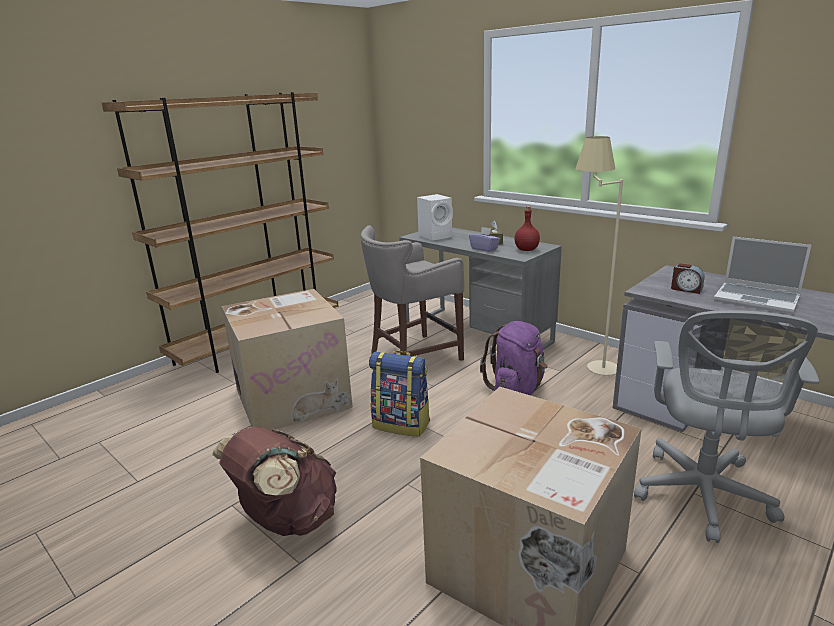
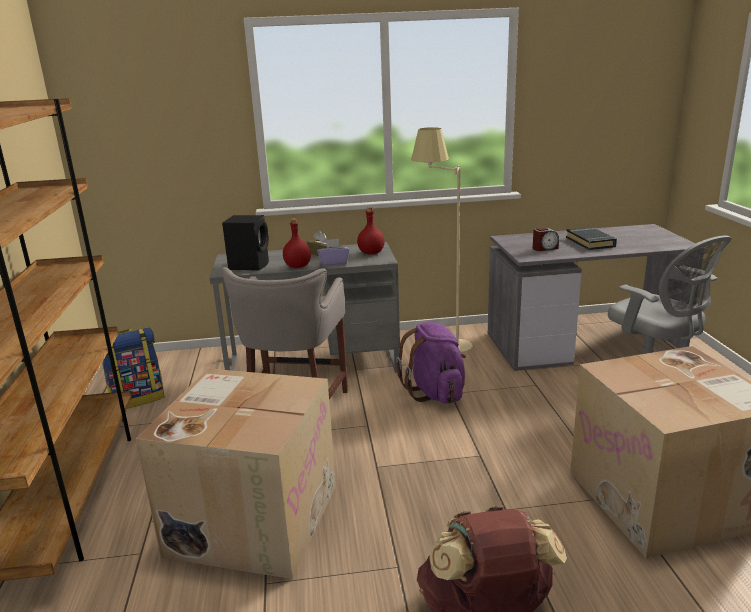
camera: 50 degrees left, 0 degrees up
(402, 424) = (408, 471): backpack -> backpack (138, 398)
(436, 236) = (250, 265): white speaker -> black speaker
(458, 244) = (297, 266): none -> red bottle
(757, 299) = (590, 242): laptop -> black book

